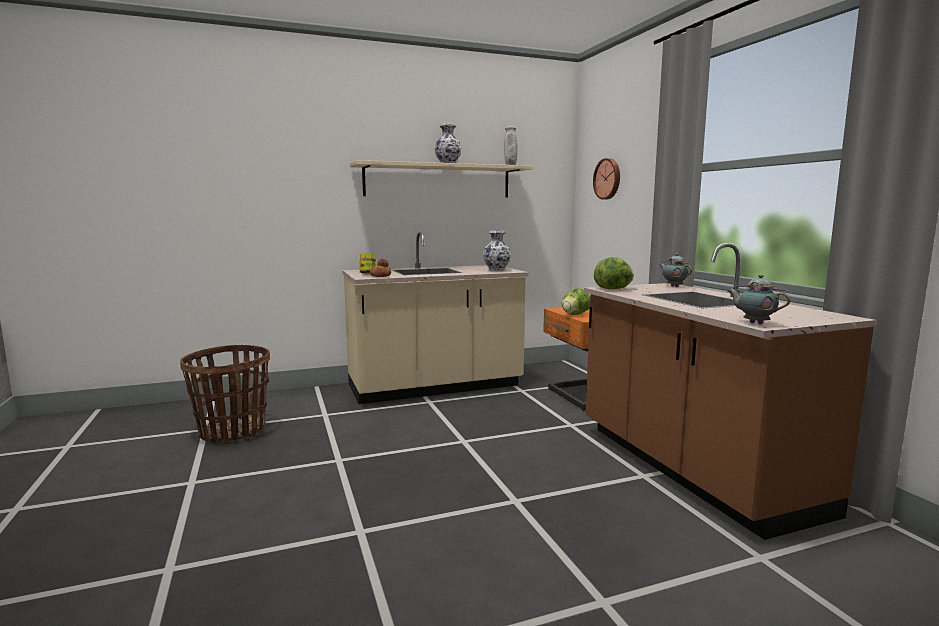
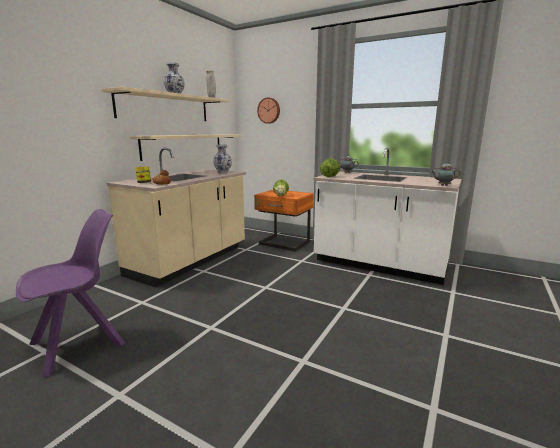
camera: 40 degrees left, 5 degrees up
(232, 432) = (80, 343): basket -> purple chair
(464, 231) = (184, 146): none -> beige shelf
(691, 468) = (379, 265): brown counter -> white counter

